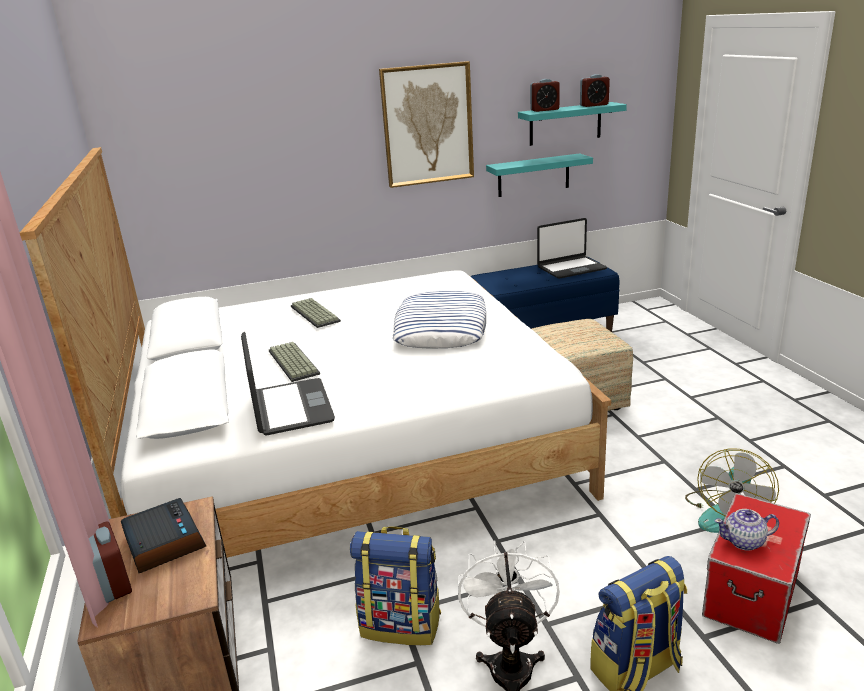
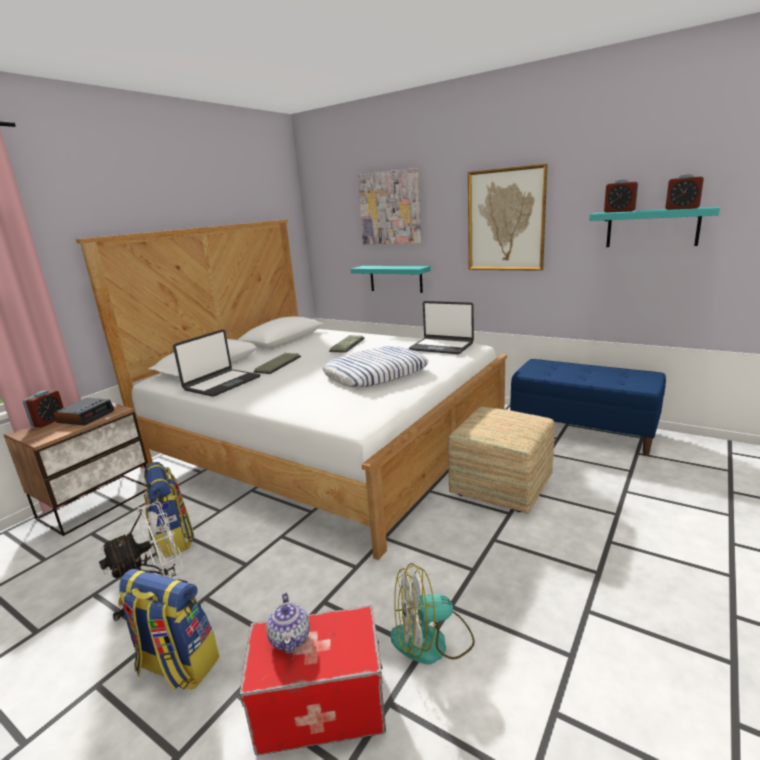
camera: 50 degrees right, 5 degrees down
(264, 118) = (390, 208): none -> picture
(533, 175) = (608, 277): turquoise shelf -> turquoise shelf (395, 278)
(571, 268) = (623, 377): laptop -> laptop (441, 346)
(744, 542) = (290, 638): teapot -> teapot turned 150 degrees counterclockwise

